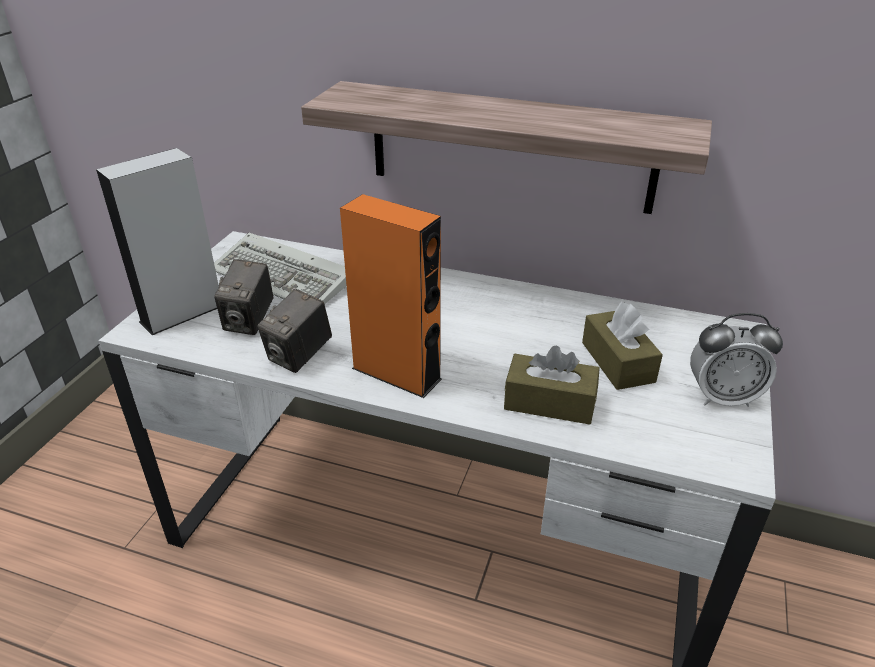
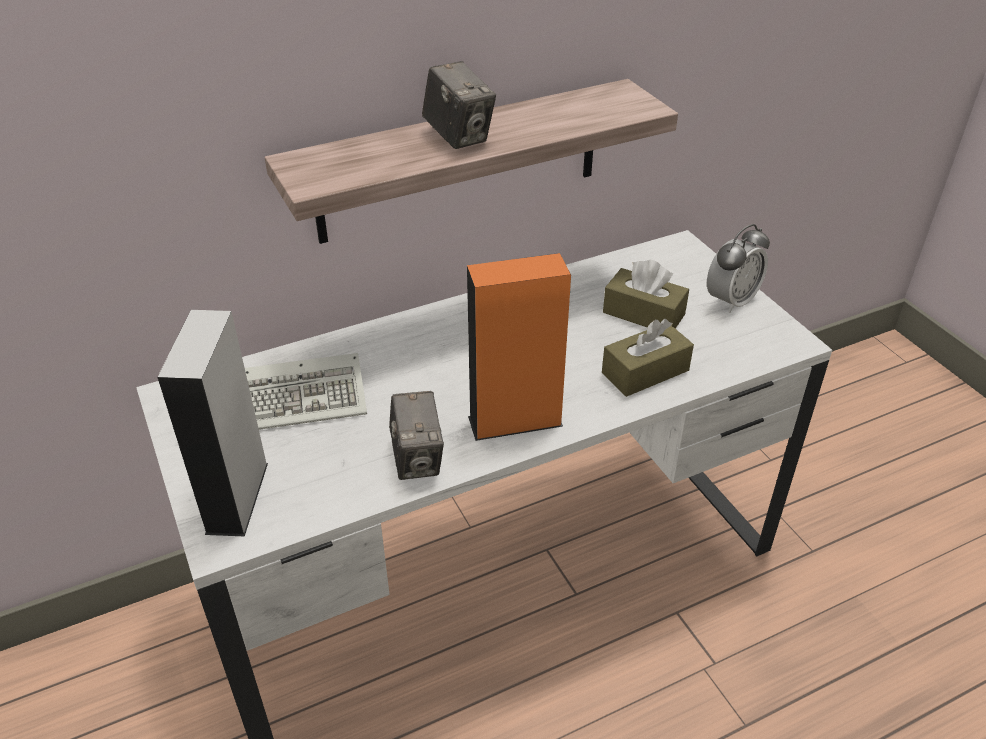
camera: 45 degrees left, 5 degrees up
(249, 321) = (320, 461): camera -> camera (458, 136)

